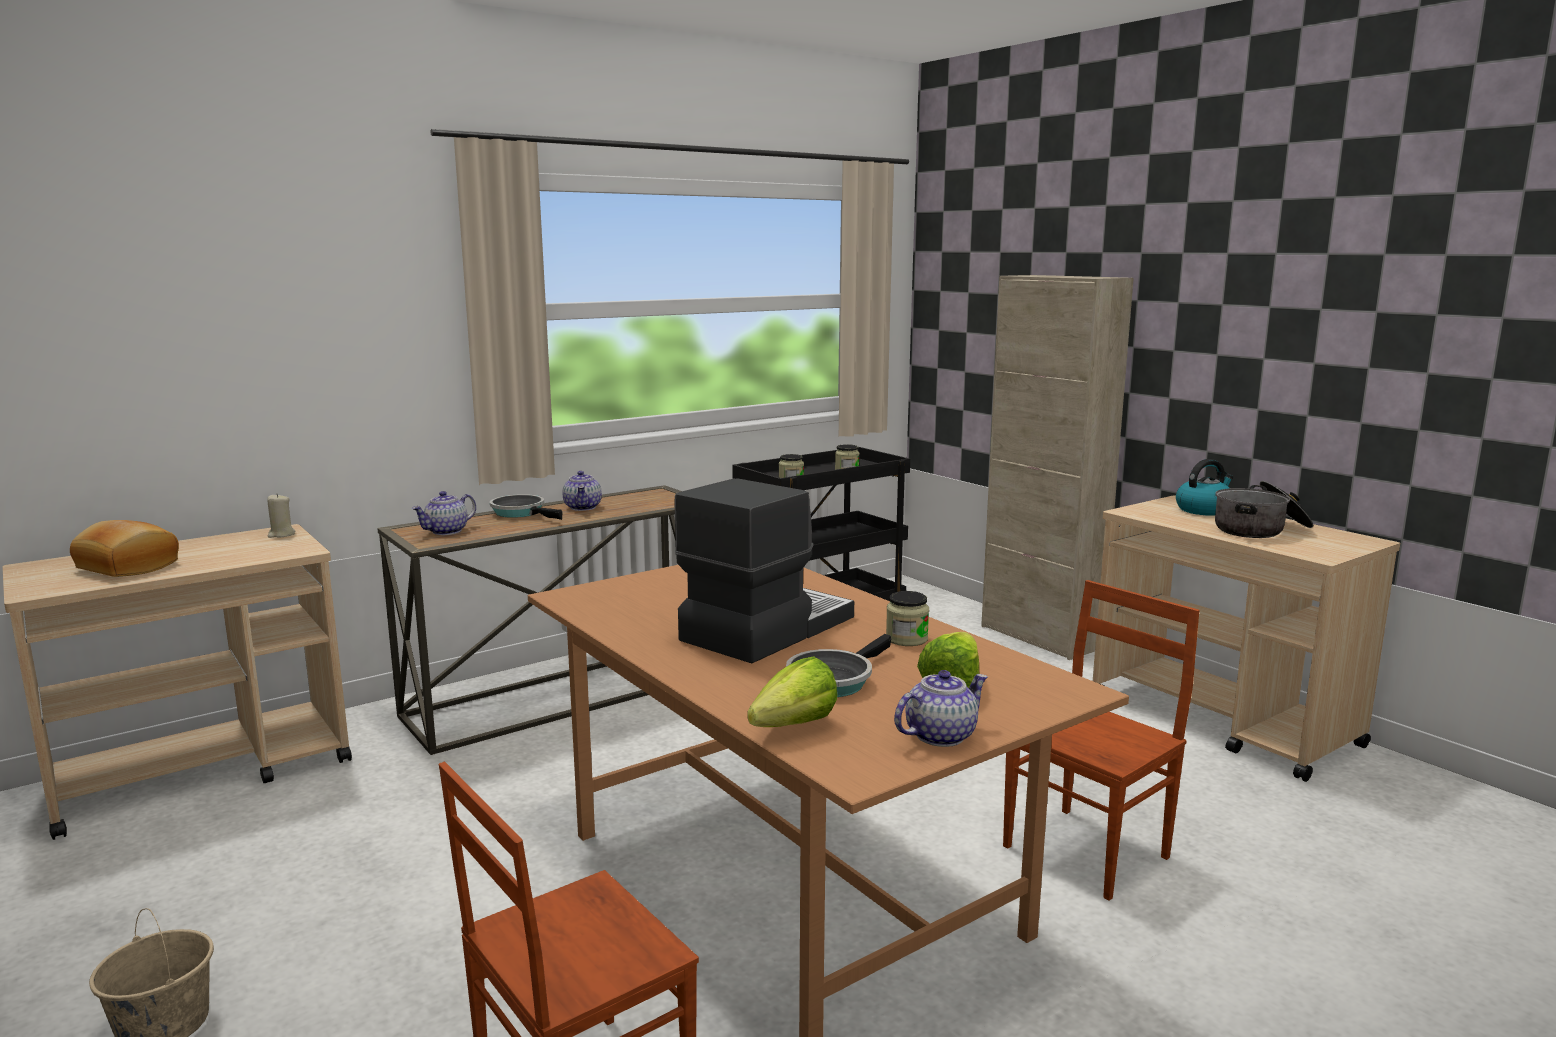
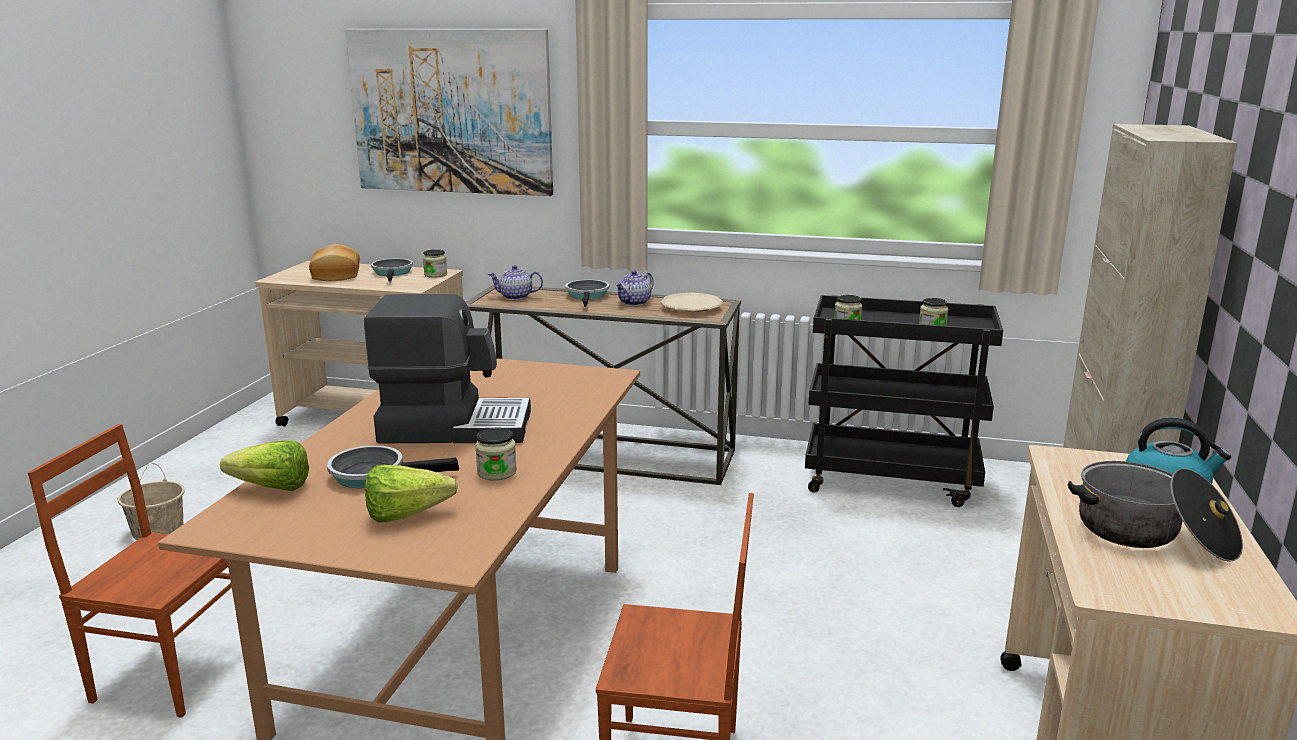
camera: 50 degrees right, 5 degrees up
(211, 546) = (393, 273): none -> frying pan
(265, 307) = (451, 112): none -> picture
(281, 534) = (435, 275): beige candle -> jar
(646, 498) = (691, 307): none -> beige plate
(940, 735) = (301, 536): teapot -> none

